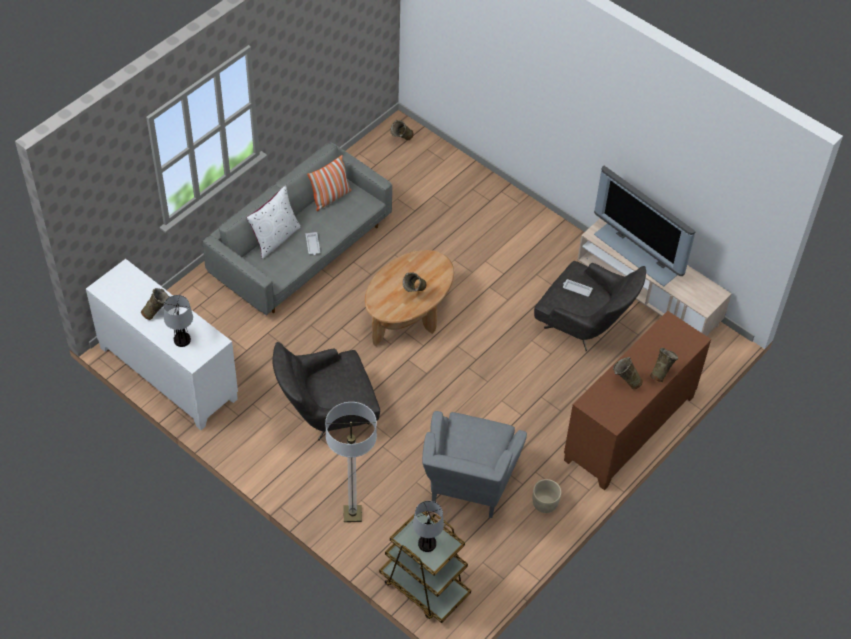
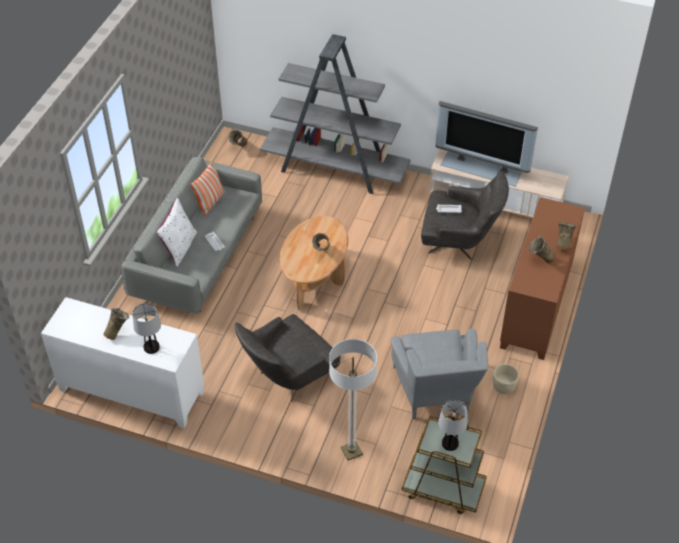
camera: 20 degrees left, 5 degrees down
(493, 198) = (335, 169): none -> grey bookcase

